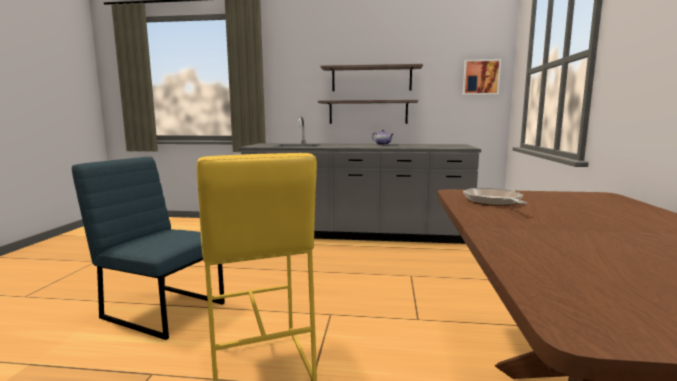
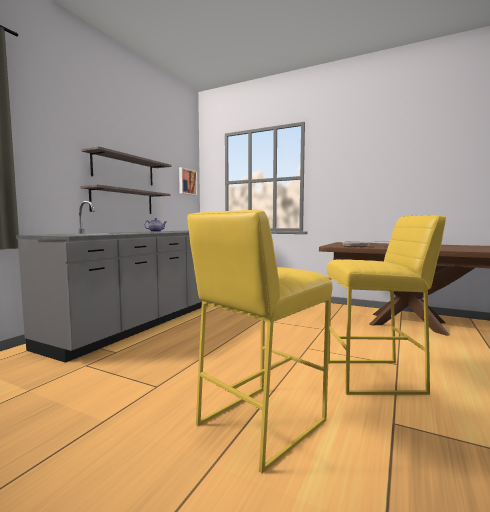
camera: 70 degrees left, 5 degrees down
(162, 309) = (260, 423): blue chair -> yellow stool

